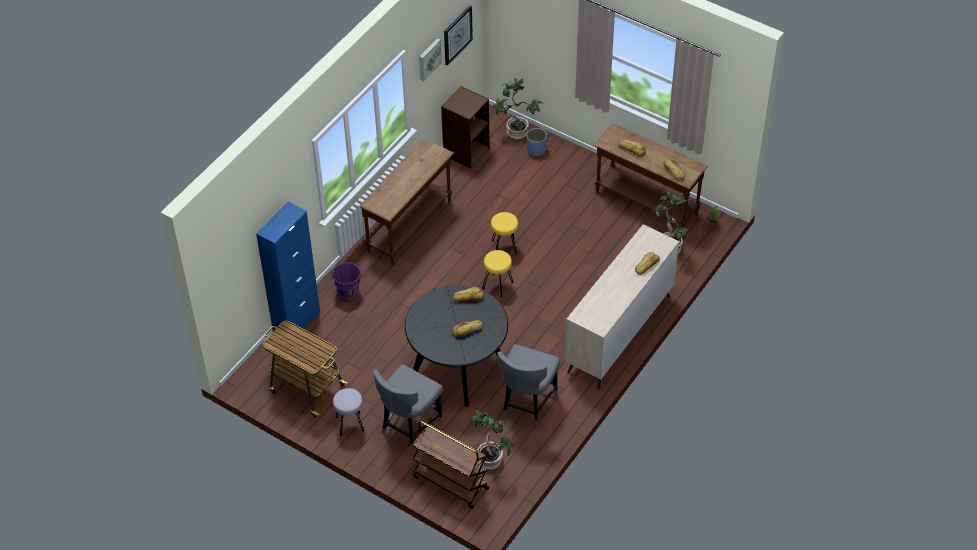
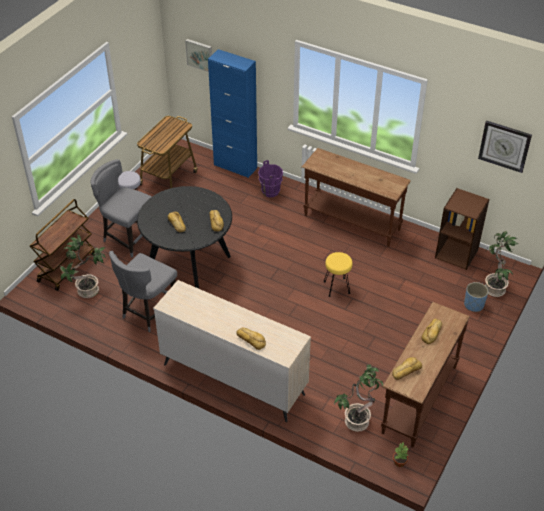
camera: 85 degrees right, 5 degrees down
(429, 59) = (457, 126): picture -> picture (200, 54)
(498, 285) = (288, 285): yellow stool -> none
(527, 404) = (148, 312): grey chair -> grey chair turned 75 degrees counterclockwise

